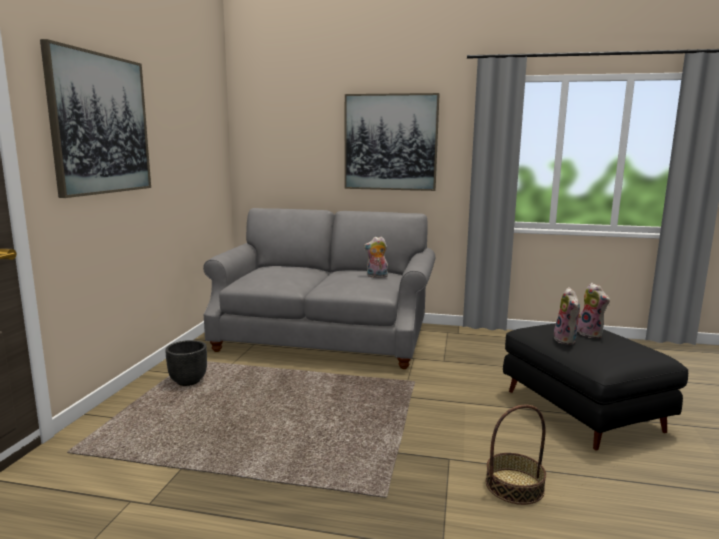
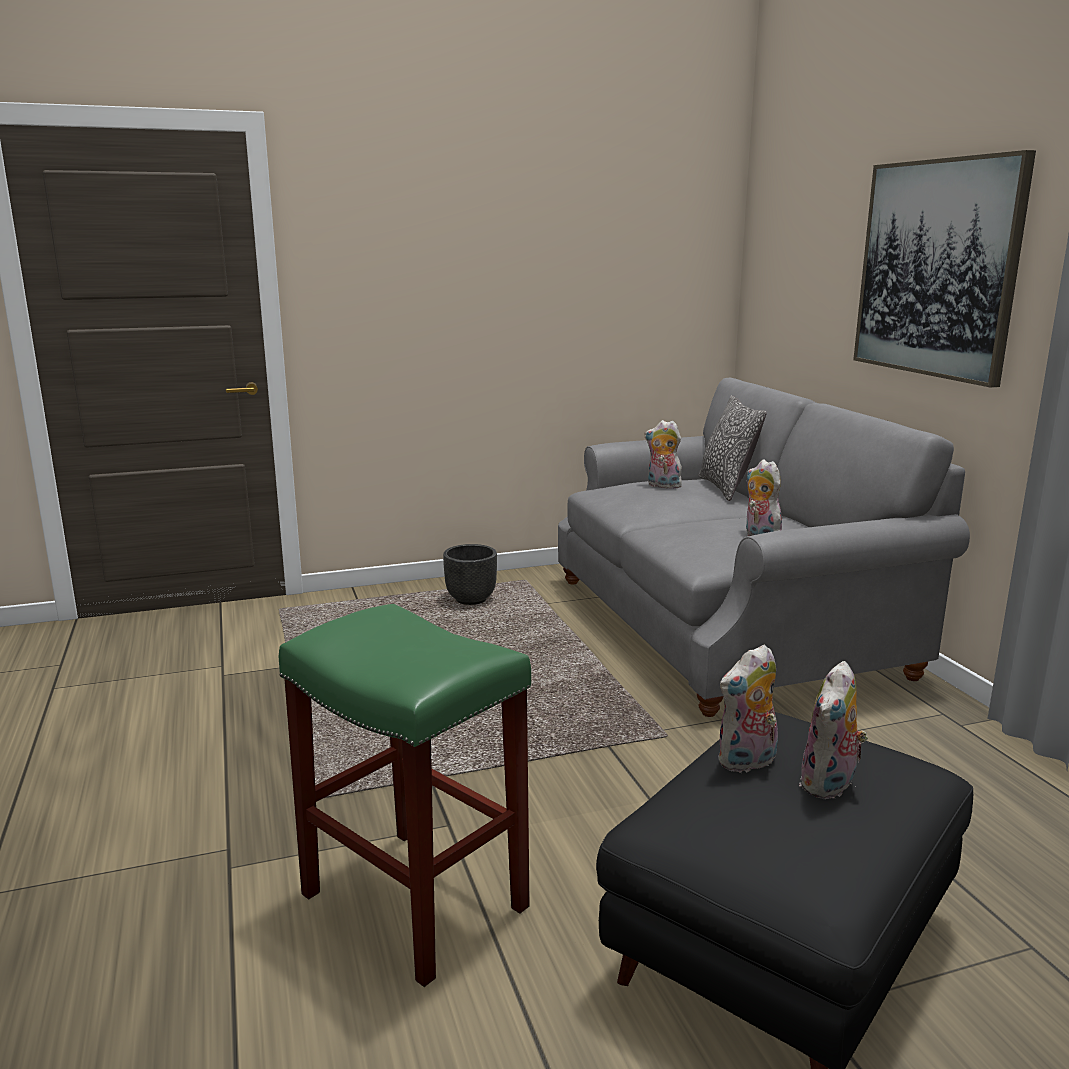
camera: 60 degrees right, 5 degrees up
(100, 124) = (413, 246): picture -> none
(275, 271) = (662, 486): none -> plush toy
(292, 266) = (726, 488): none -> pillow
(514, 486) = (417, 901): basket -> green stool

